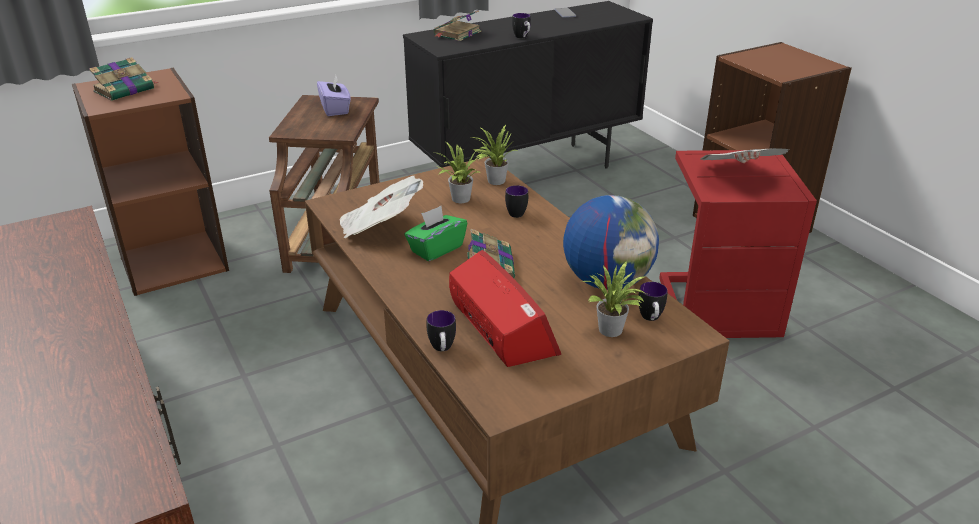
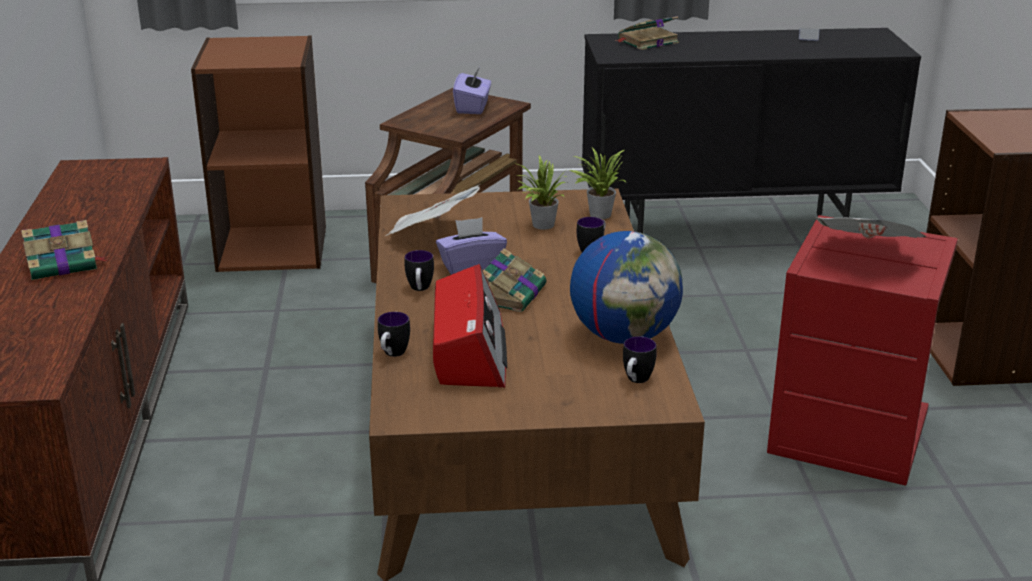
camera: 25 degrees right, 5 degrees down
(125, 90) = (248, 50): book -> book (64, 264)
(436, 249) = (471, 266): green tissue box -> purple tissue box
(522, 37) = (721, 56): mug -> mug (419, 289)
(612, 331) = (581, 382): potted plant -> none

